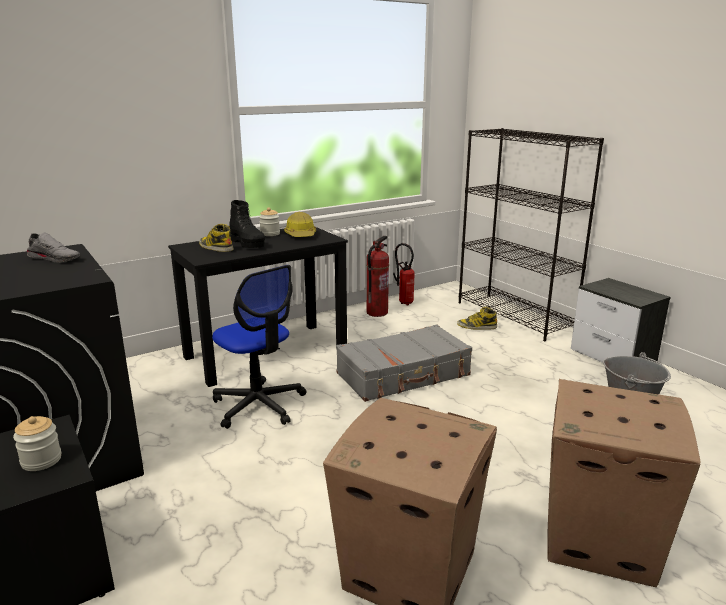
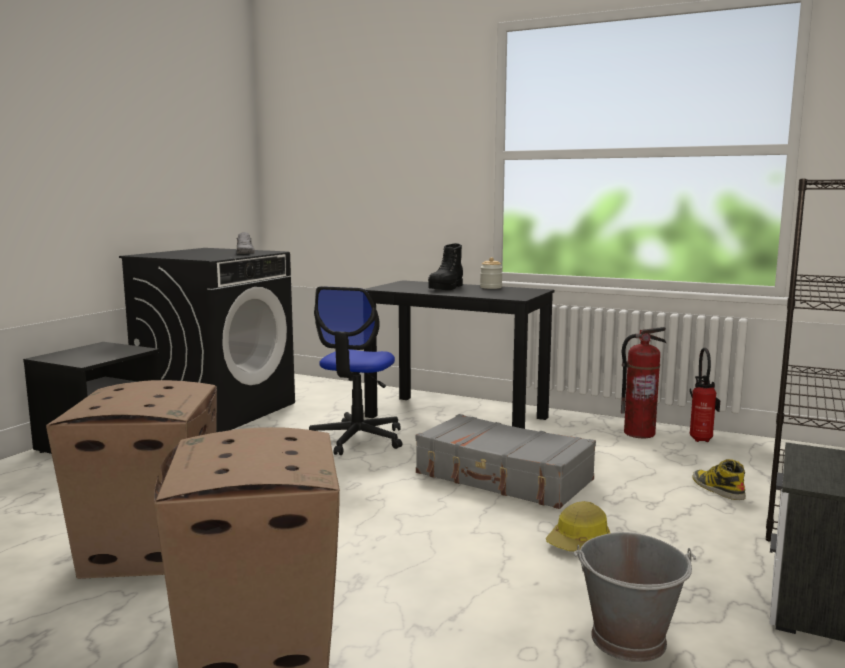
camera: 60 degrees right, 10 degrees down
(41, 460) = (98, 356): jar -> none
(215, 247) = (417, 285): boot -> none
(301, 235) = (507, 292): hard hat -> hard hat (579, 542)

